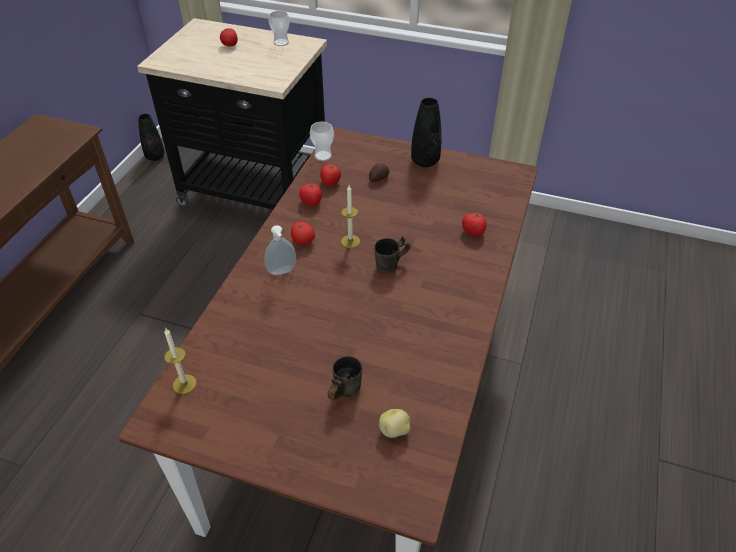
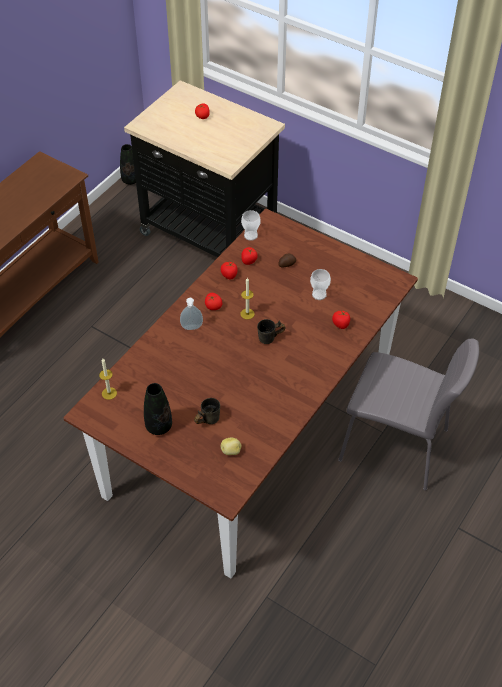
camera: 15 degrees right, 5 degrees up
(281, 42) = (245, 121): cup -> cup (319, 294)
(425, 161) = (329, 256): black vase -> black vase (159, 426)
(546, 376) = (398, 446): none -> grey chair

